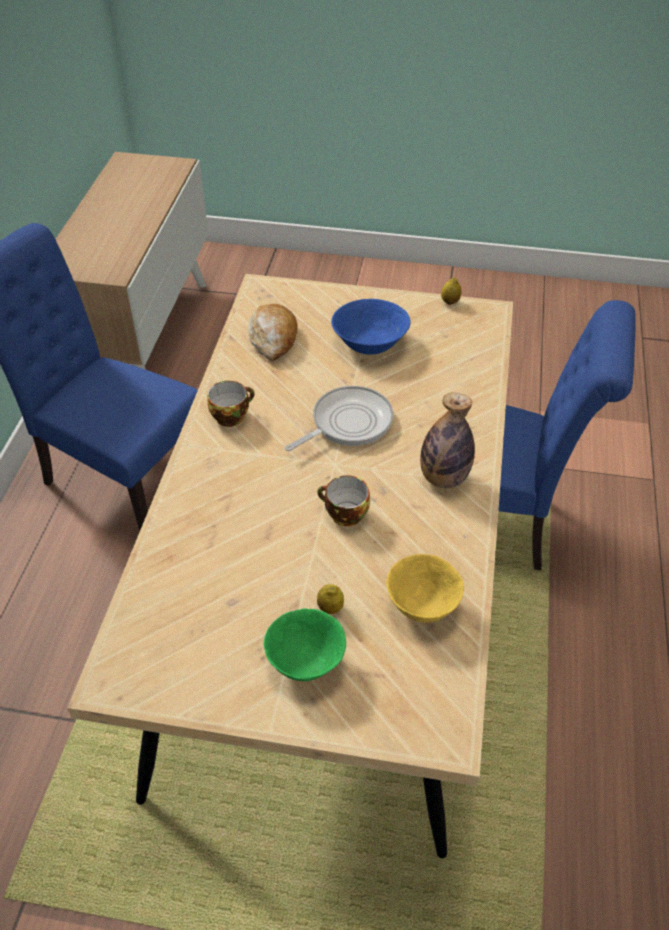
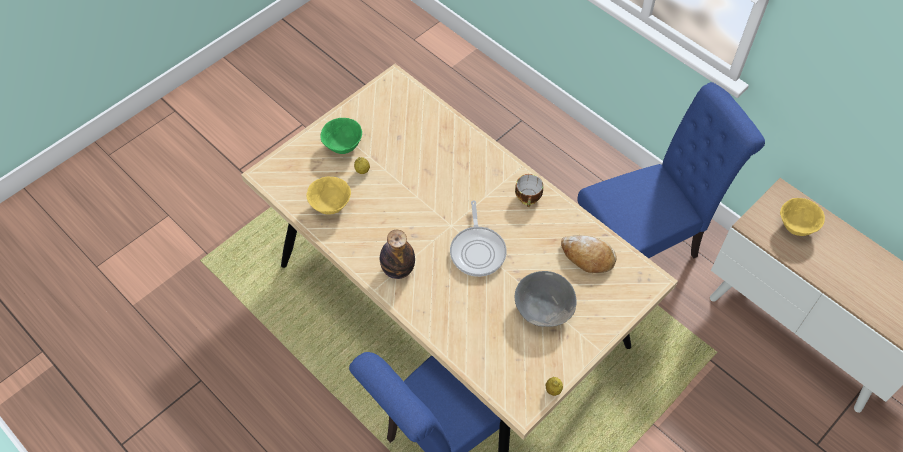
camera: 125 degrees right, 10 degrees up
(95, 249) = (795, 227): none -> yellow bowl
(344, 515) = (412, 208): cup -> none
(370, 343) = (542, 308): blue bowl -> grey bowl

